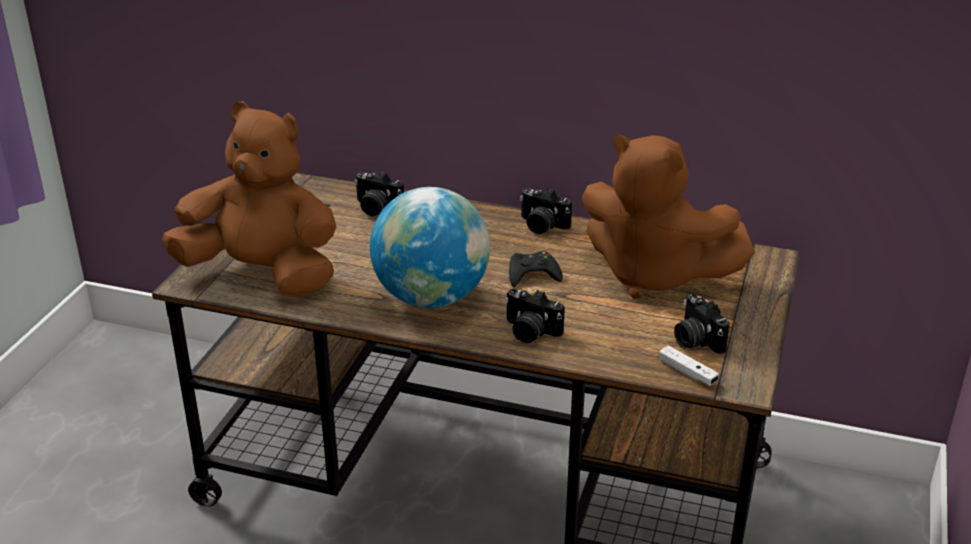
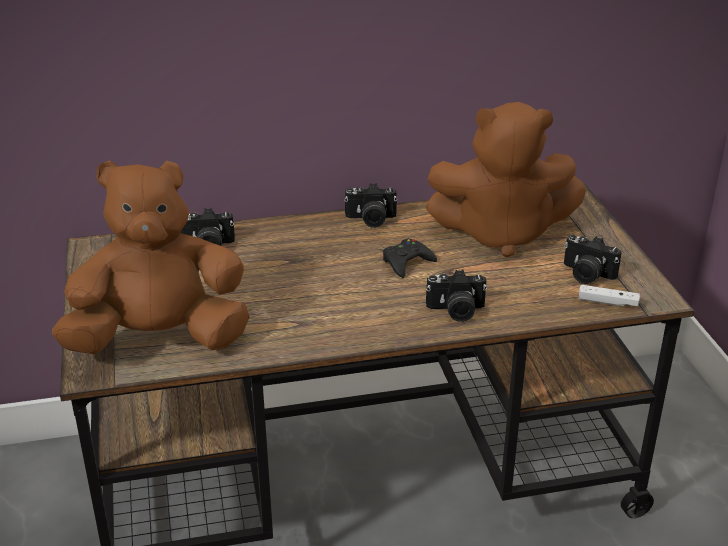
camera: 30 degrees left, 0 degrees up
(431, 297) = (342, 309): globe -> none

